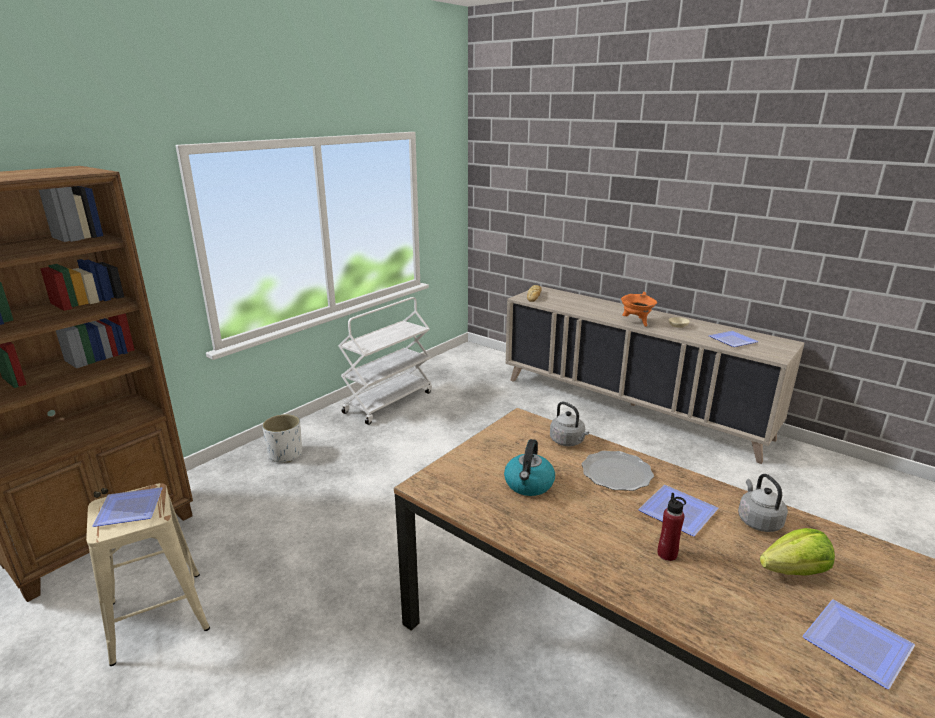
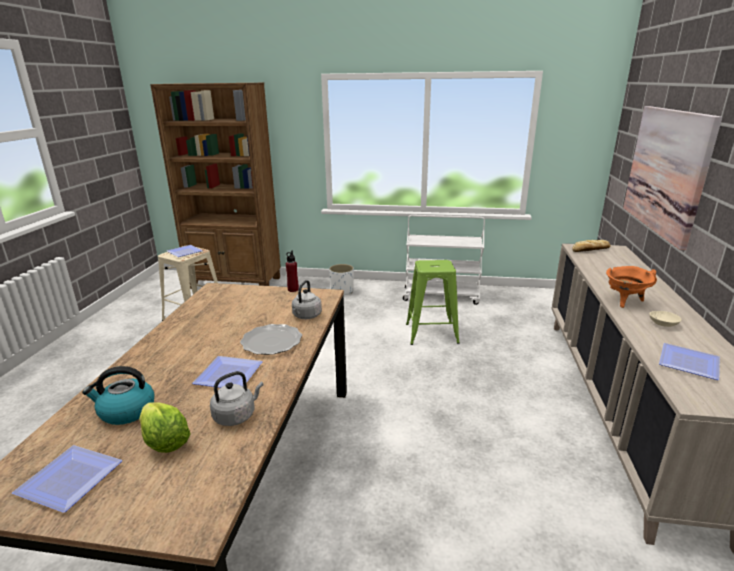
camera: 60 degrees right, 0 degrees up
(454, 436) = (431, 333): none -> green stool
(529, 485) = (234, 315): kettle -> kettle (126, 411)
(575, 216) = (666, 171): none -> picture
(667, 554) = (169, 378): red bottle -> red bottle (293, 289)

